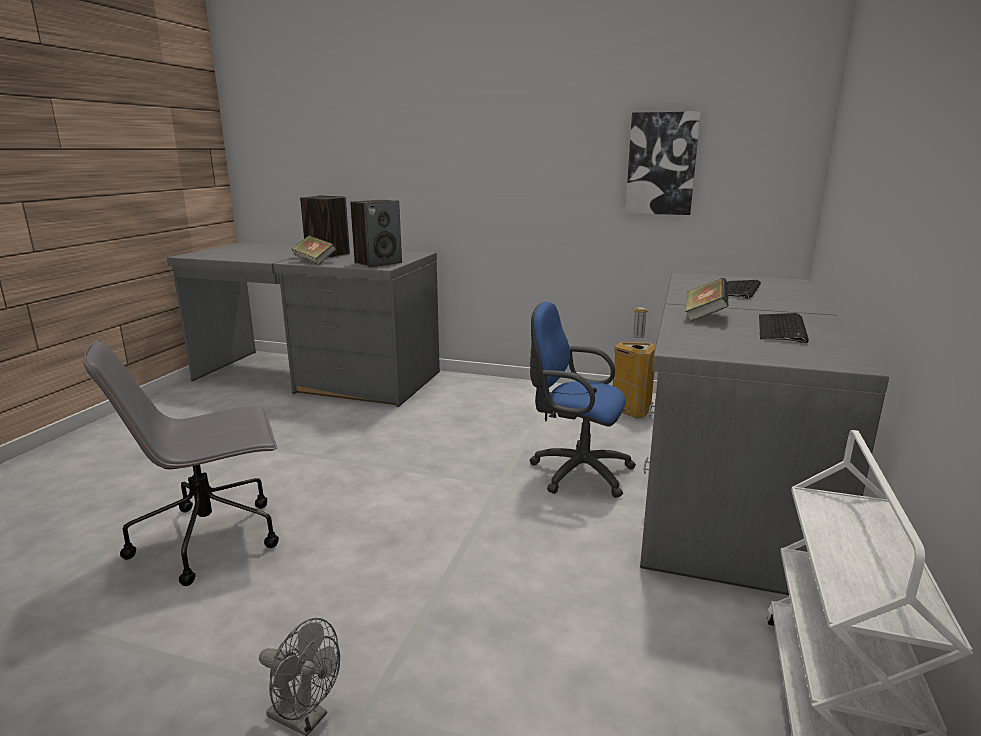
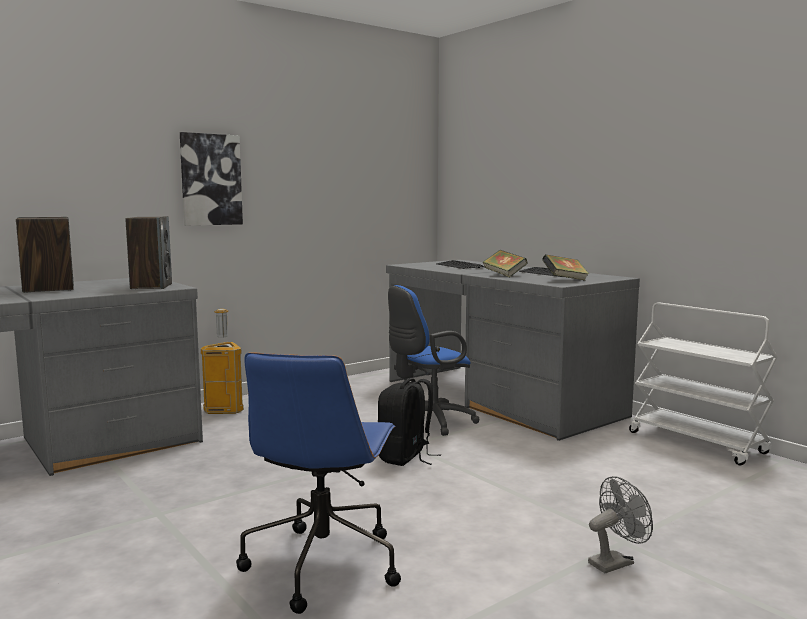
camera: 55 degrees left, 10 degrees down
(211, 538) = (323, 564): grey office chair -> blue office chair
(314, 261) = (74, 294): book -> book (565, 280)
(465, 494) = (406, 457): none -> black backpack
(631, 411) = (371, 386): trash can -> trash can (224, 410)
(661, 164) = (345, 183): picture -> picture (211, 179)

